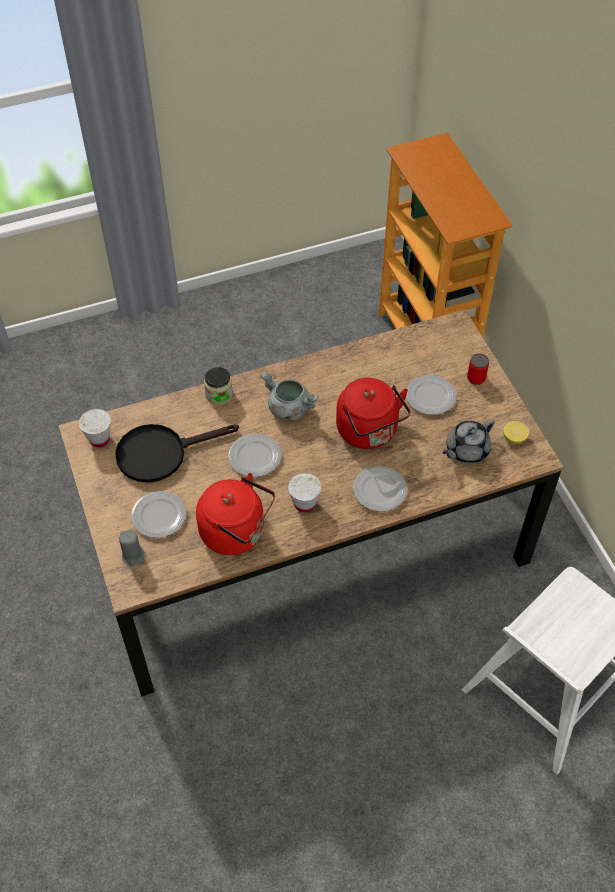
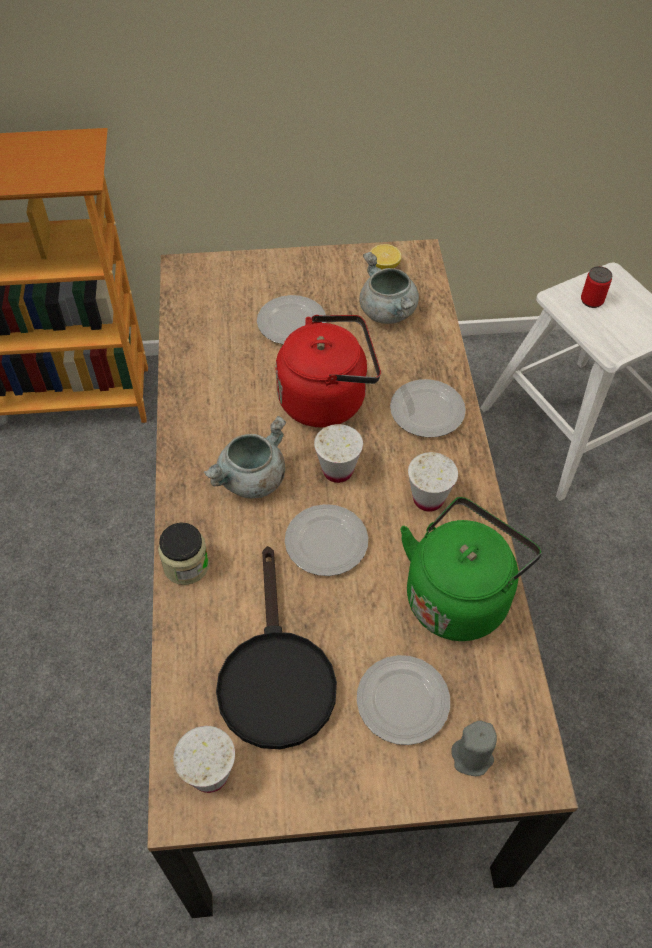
camera: 75 degrees left, 0 degrees up
(237, 533) = (459, 595): red kettle -> green kettle
(311, 451) = (337, 471): none -> white cup
(466, 450) = (388, 312): grey teapot -> grey cooking pot
(476, 378) = (279, 274): can -> can (592, 300)

